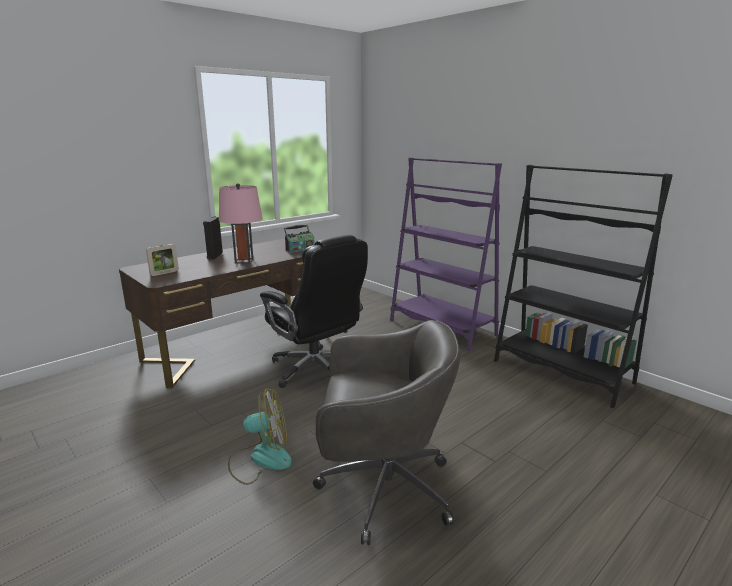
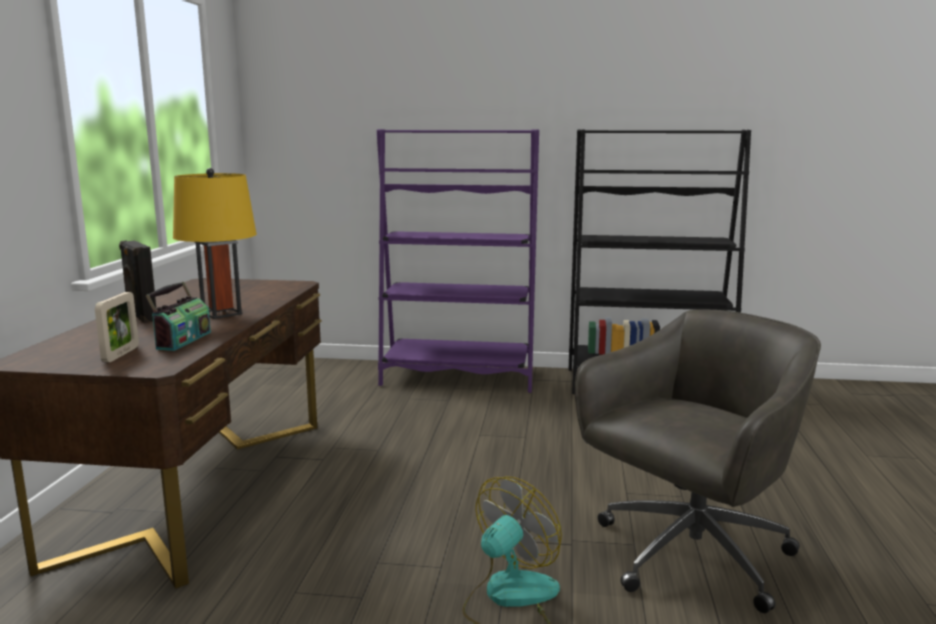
camera: 40 degrees left, 5 degrees down
(244, 261) = (221, 313): pink table lamp -> yellow table lamp
(299, 249) = (268, 286): radio -> radio (182, 340)
(316, 369) = (386, 472): black office chair -> none

